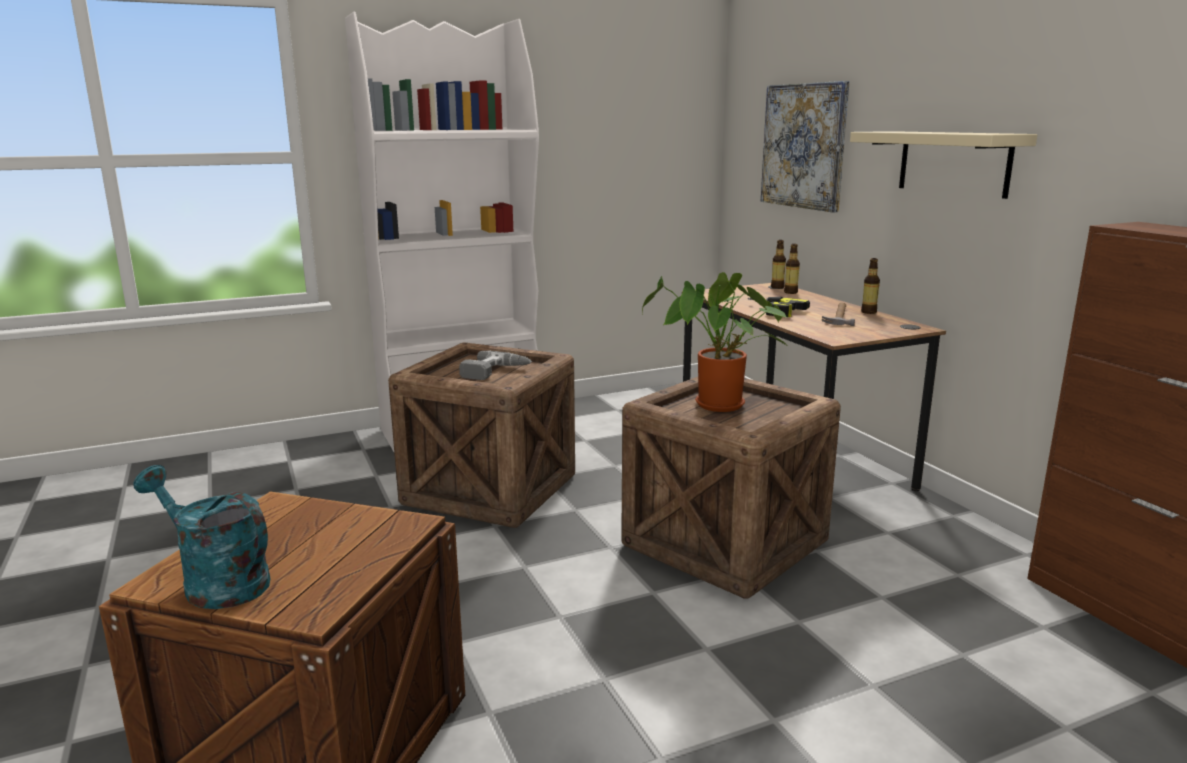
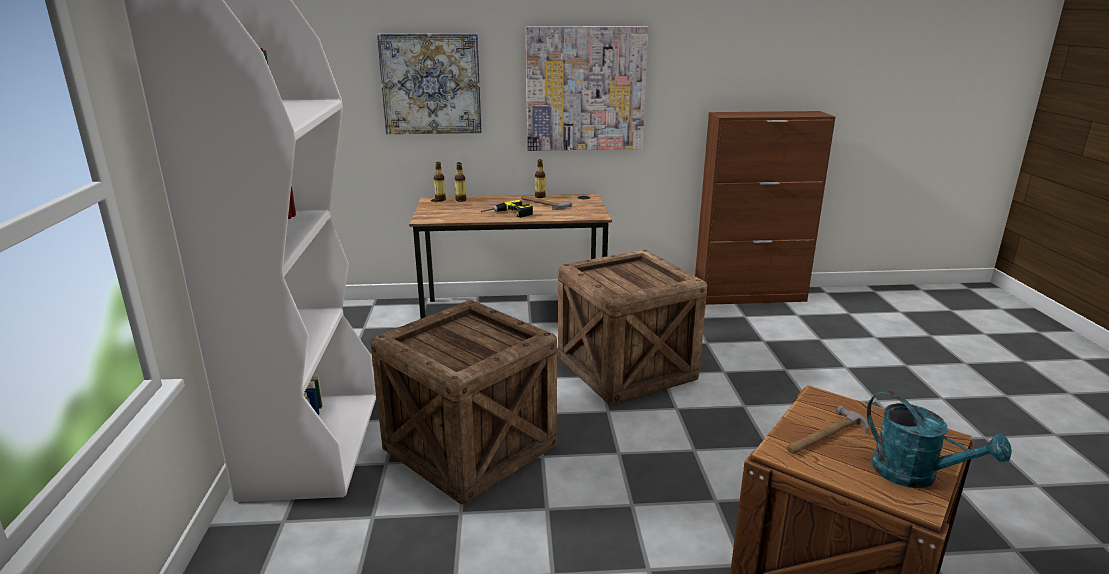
camera: 70 degrees left, 5 degrees up
(216, 582) = (915, 475): turquoise watering can -> turquoise watering can turned 90 degrees counterclockwise
(309, 527) = (825, 436): none -> hammer
(495, 372) = (474, 337): power drill -> none
(716, 406) = (623, 280): potted plant -> none
(953, 163) = (585, 89): beige shelf -> picture

